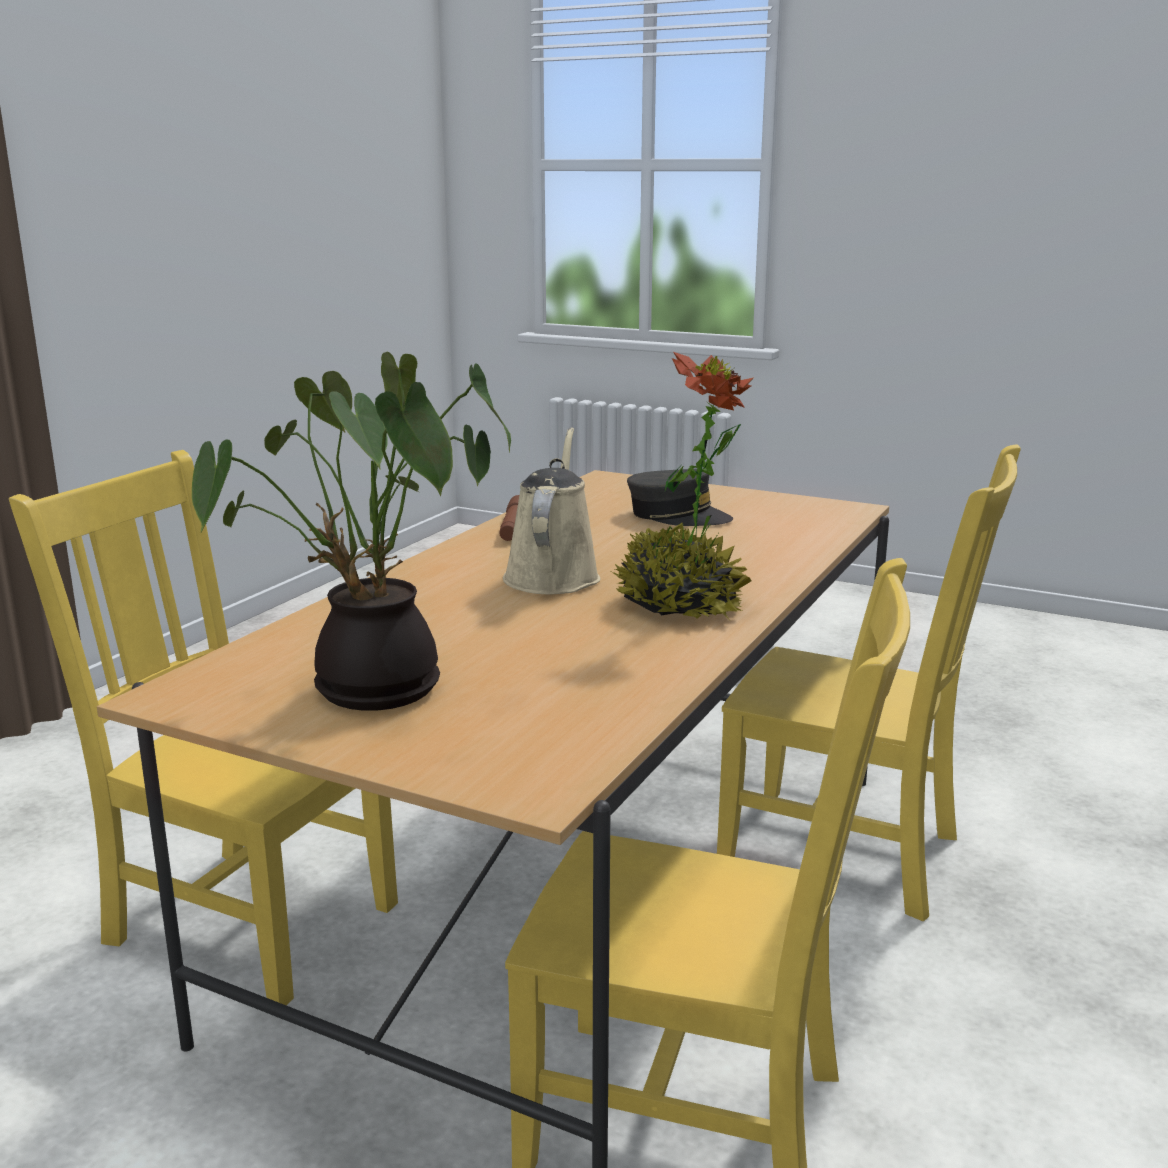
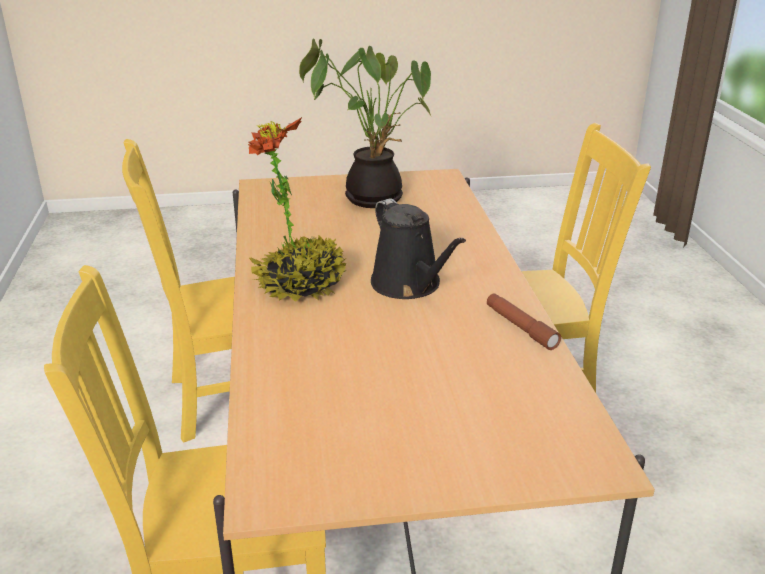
camera: 145 degrees right, 10 degrees up
(553, 575) = (409, 285): beige watering can -> black watering can
(677, 516) = (424, 401): grey cap -> none

